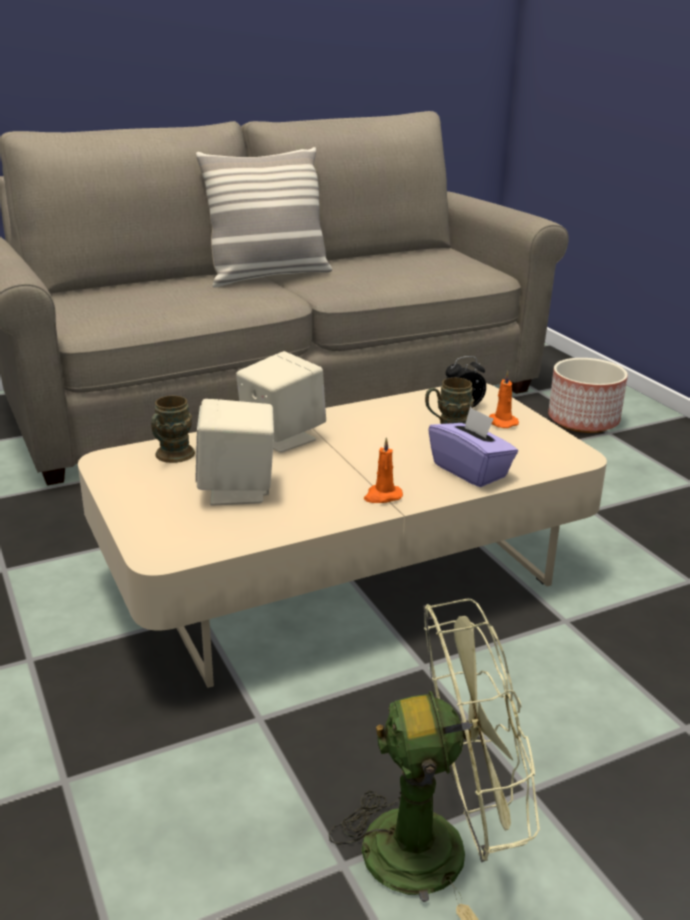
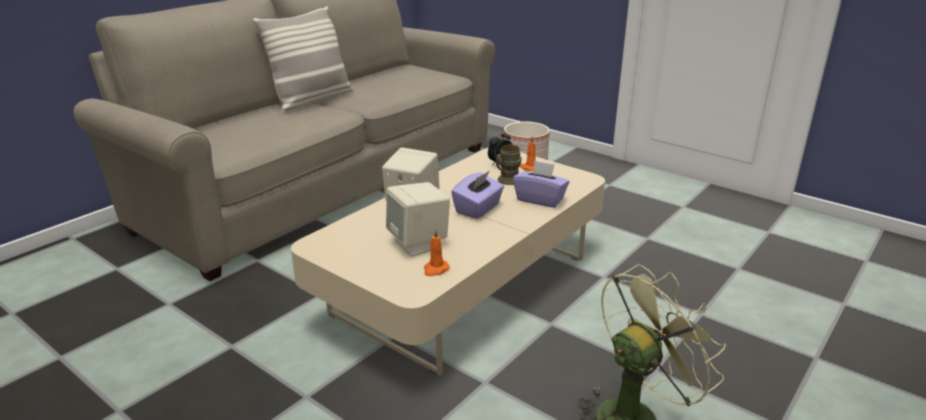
camera: 25 degrees left, 0 degrees up
(171, 457) = (353, 233): brown mug -> none
(366, 463) = (478, 209): none -> purple tissue box
(382, 496) = (507, 226): orange candle -> orange candle (435, 269)

